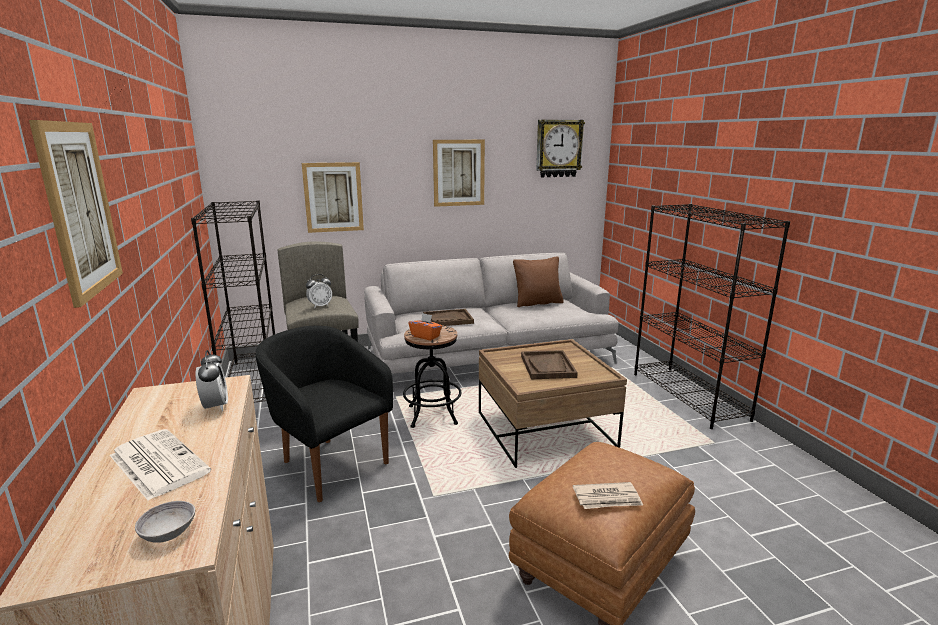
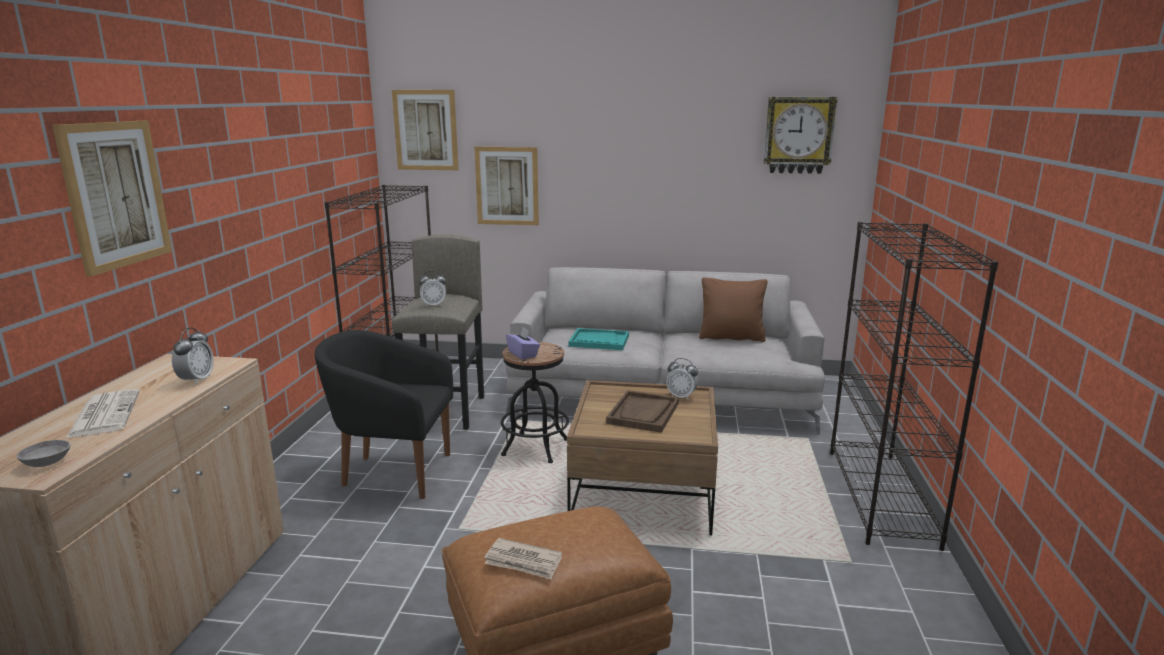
camera: 25 degrees right, 0 degrees up
(329, 464) = (393, 473): black armchair -> black armchair turned 60 degrees counterclockwise
(425, 336) = (523, 354): orange tissue box -> purple tissue box
(448, 319) = (599, 341): brown tray -> turquoise tray
(458, 173) = (656, 163): picture -> picture (426, 130)
(558, 349) = (681, 397): none -> alarm clock

